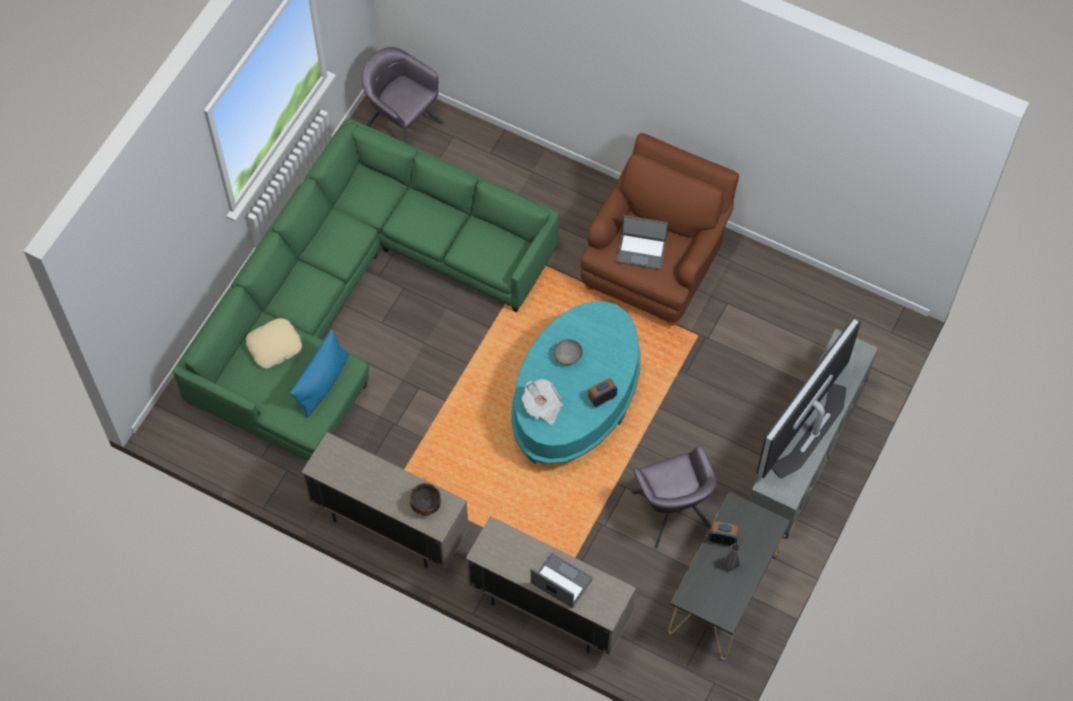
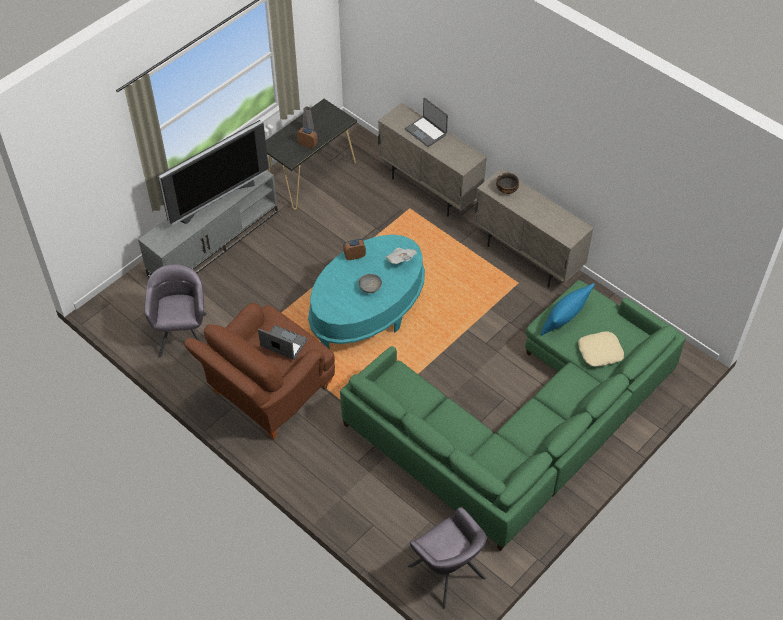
camera: 165 degrees left, 10 degrees down
(671, 511) = (326, 226): grey armchair -> grey armchair (183, 334)

